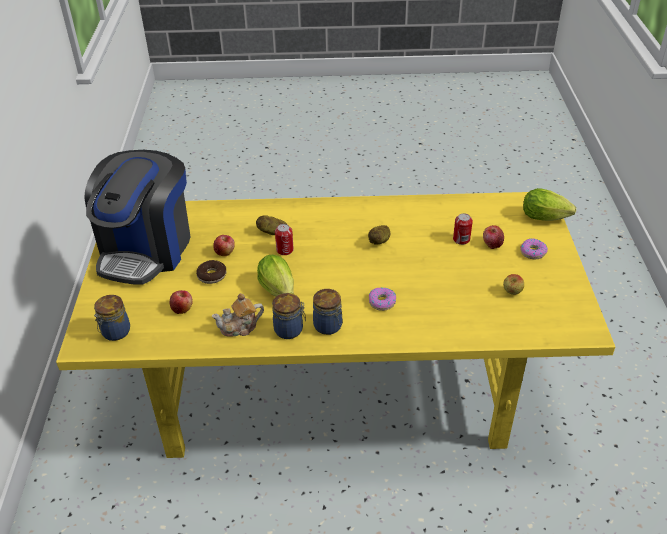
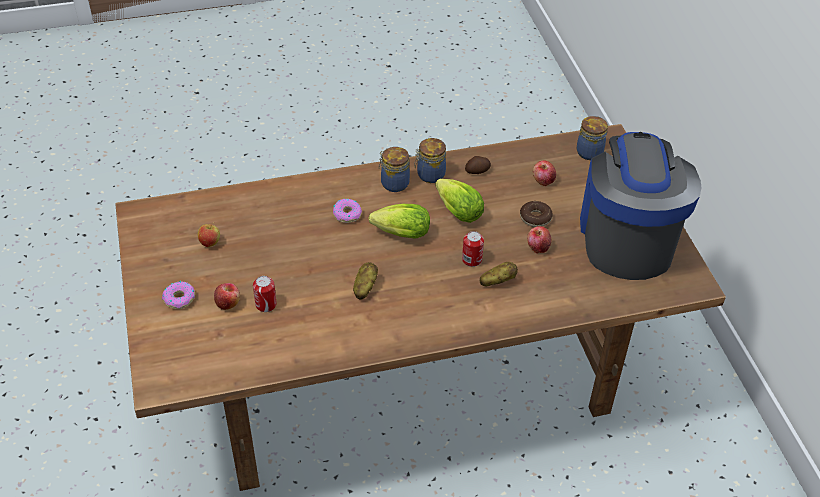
camera: 165 degrees right, 5 degrees up
(240, 327) = (478, 171): teapot -> potato
(338, 387) = (404, 377): yellow dining table -> brown dining table
(547, 218) = (152, 355): lettuce -> lettuce (398, 233)

